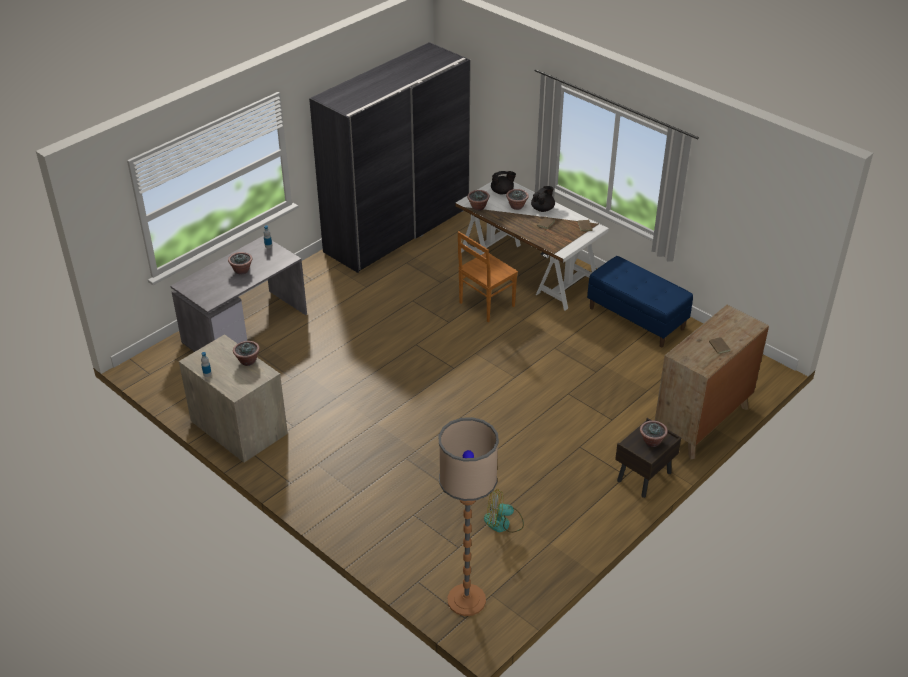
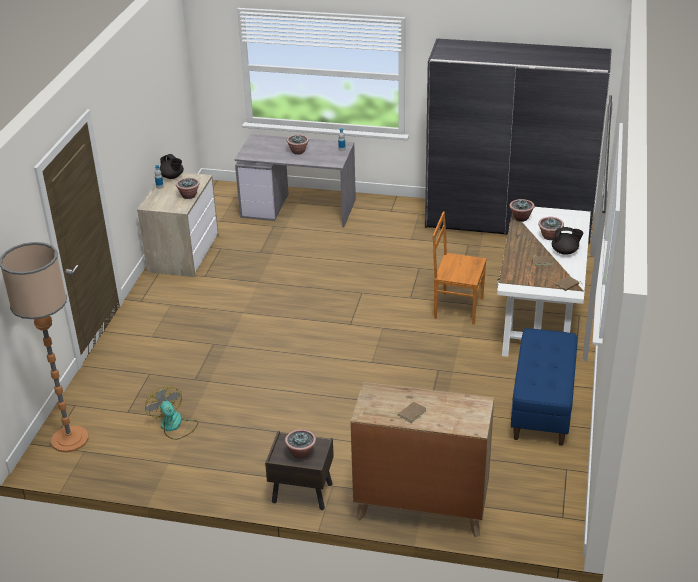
camera: 60 degrees right, 5 degrees down
(502, 192) = (563, 221): black teapot -> black teapot (172, 177)

